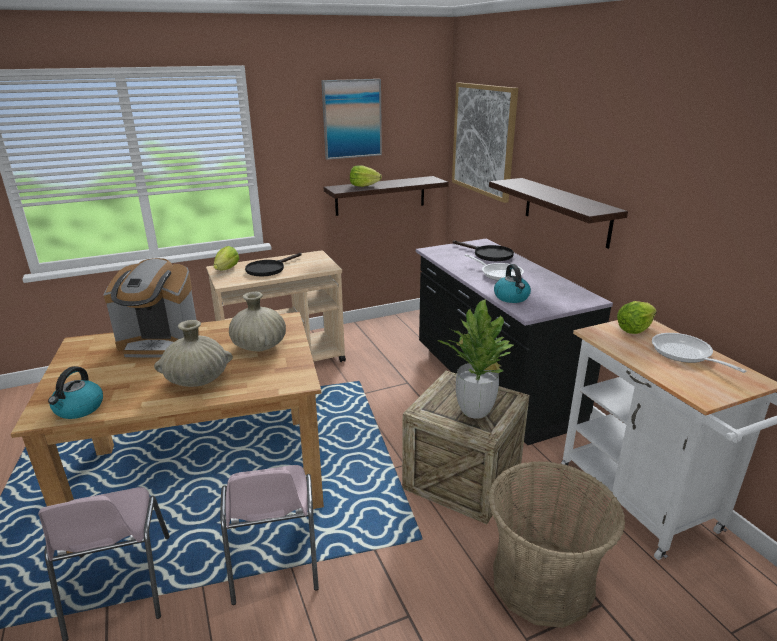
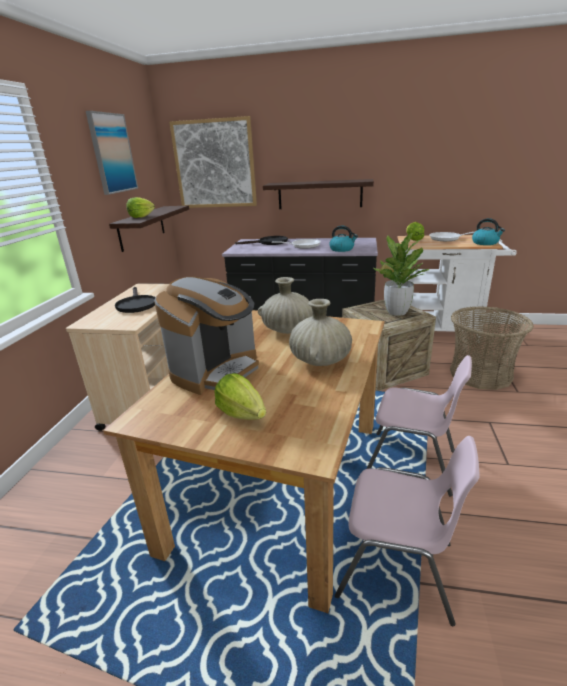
camera: 55 degrees left, 0 degrees up
(79, 409) = (316, 426): kettle -> kettle (485, 243)
(227, 269) = (97, 320): lettuce -> lettuce (241, 413)

